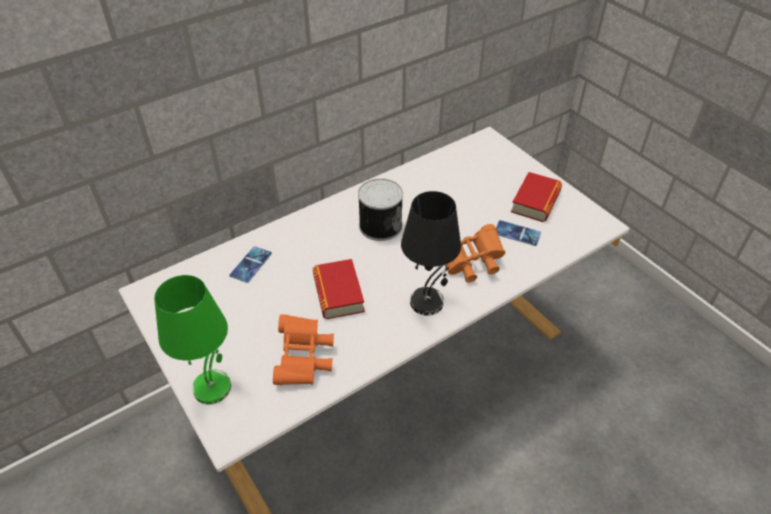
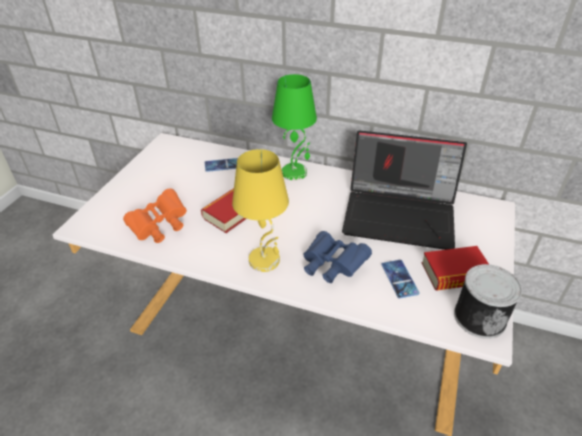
camera: 55 degrees right, 5 degrees down
(212, 387) = (111, 201): green table lamp -> green table lamp (295, 172)
(379, 225) = (319, 199): can -> can (479, 316)
(427, 301) = (265, 260): black table lamp -> yellow table lamp
(448, 190) = (401, 215): none -> laptop
(471, 263) = (331, 266): orange binoculars -> blue binoculars

